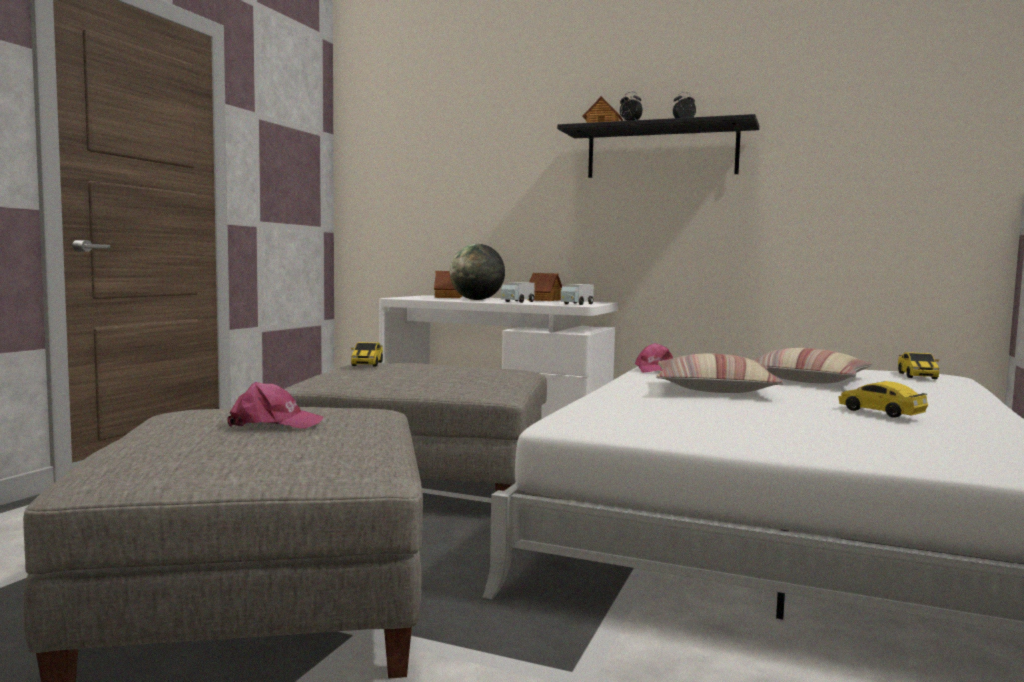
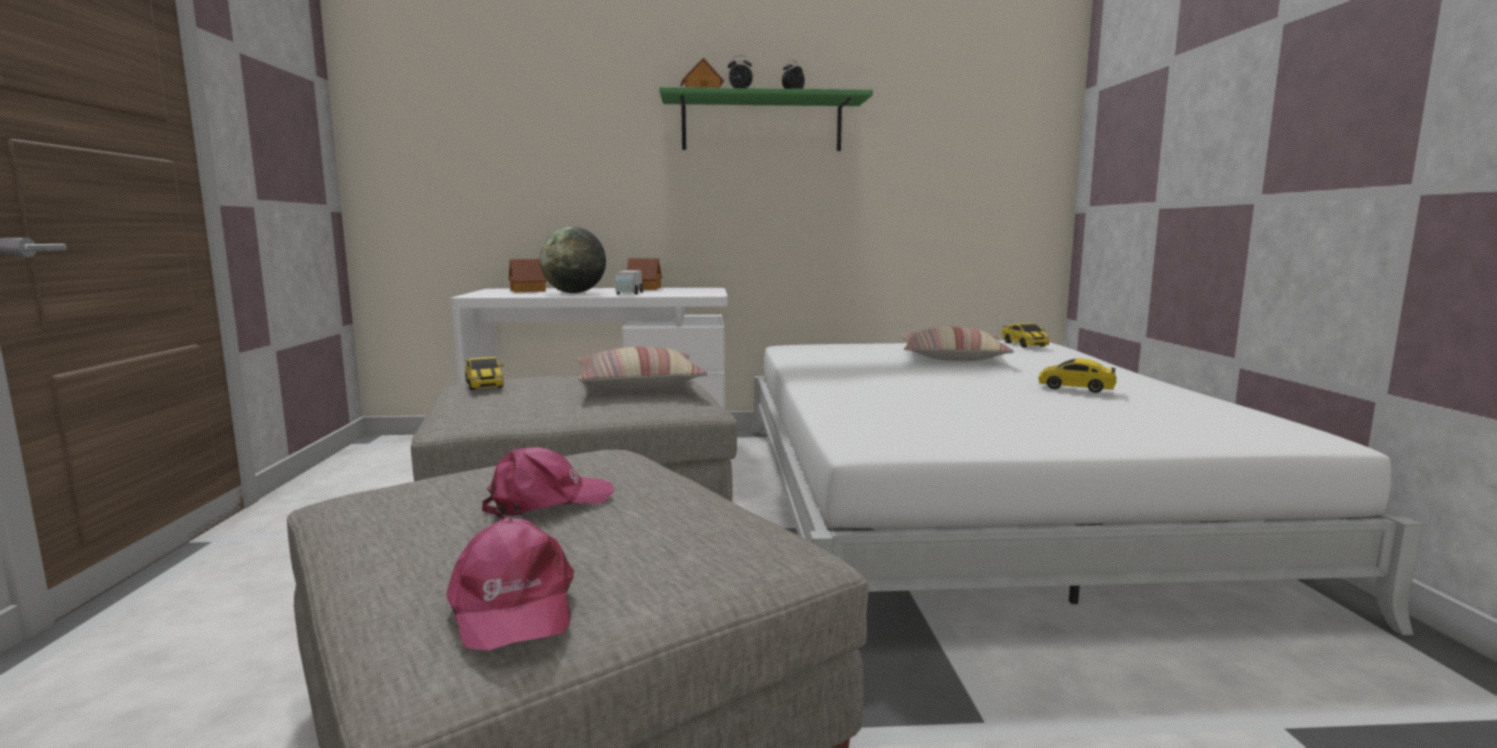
camera: 25 degrees left, 5 degrees up
(577, 304) = (699, 293): toy truck -> none
(655, 370) = (802, 359): pink cap -> pink cap (511, 605)
(661, 153) = (762, 125): black shelf -> green shelf
(714, 389) = (906, 378): pillow -> pillow (639, 384)

